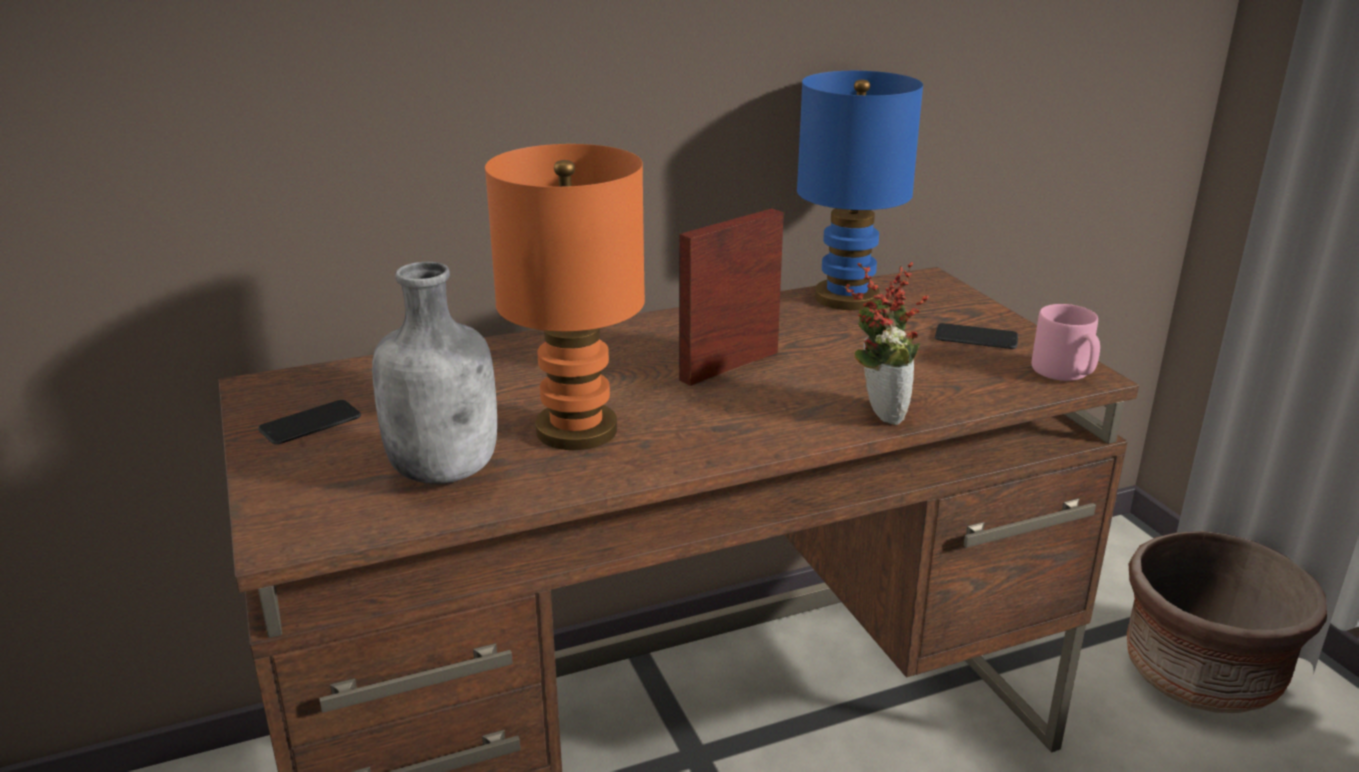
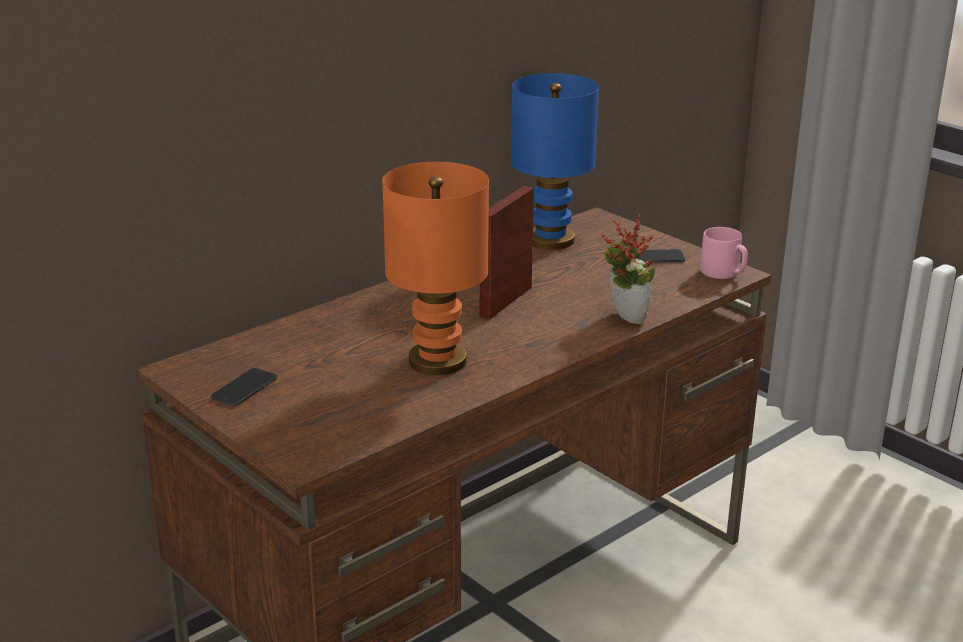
camera: 20 degrees left, 0 degrees up
(446, 470) = (373, 401): grey bottle -> none
(1201, 674) = (809, 475): brown planter -> none

